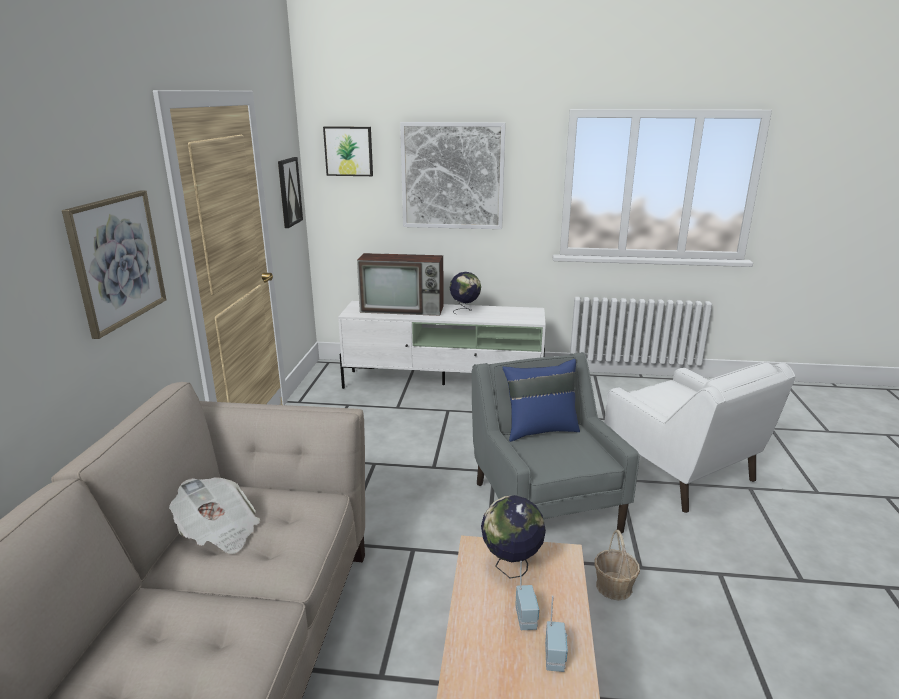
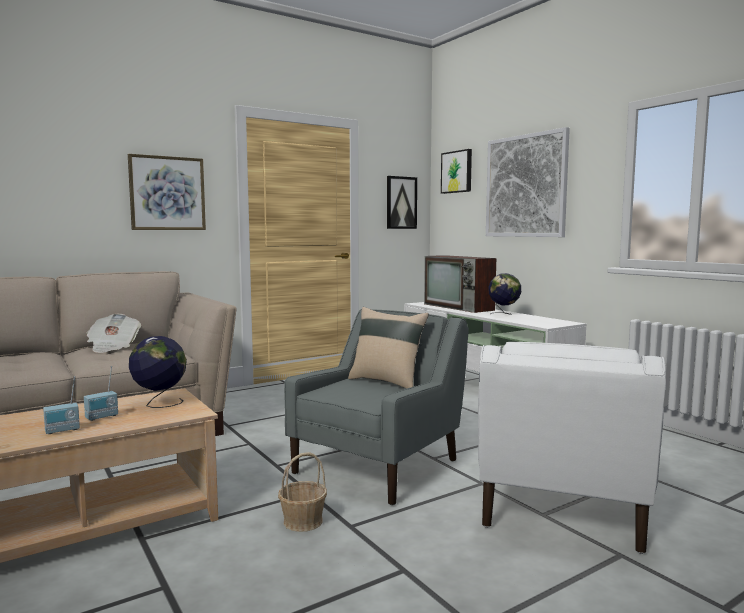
camera: 50 degrees right, 15 degrees down
(540, 430) = (387, 381): blue pillow -> beige pillow

